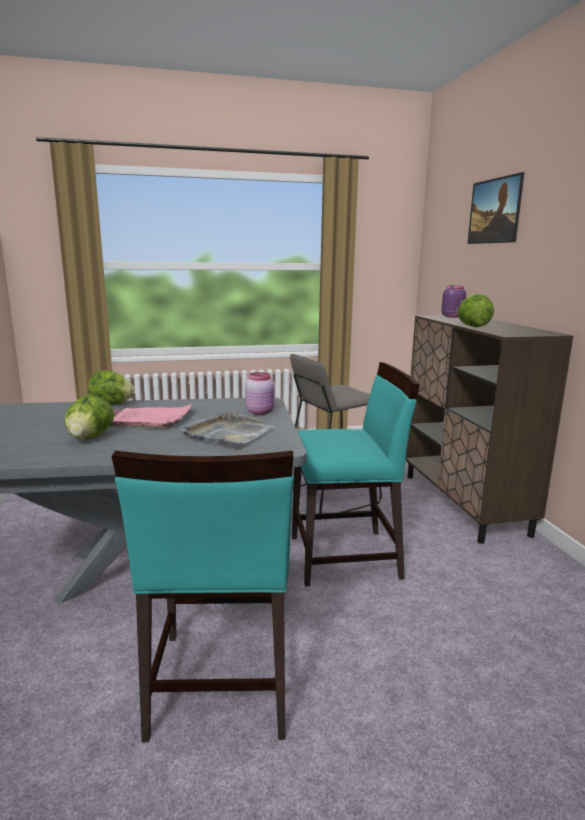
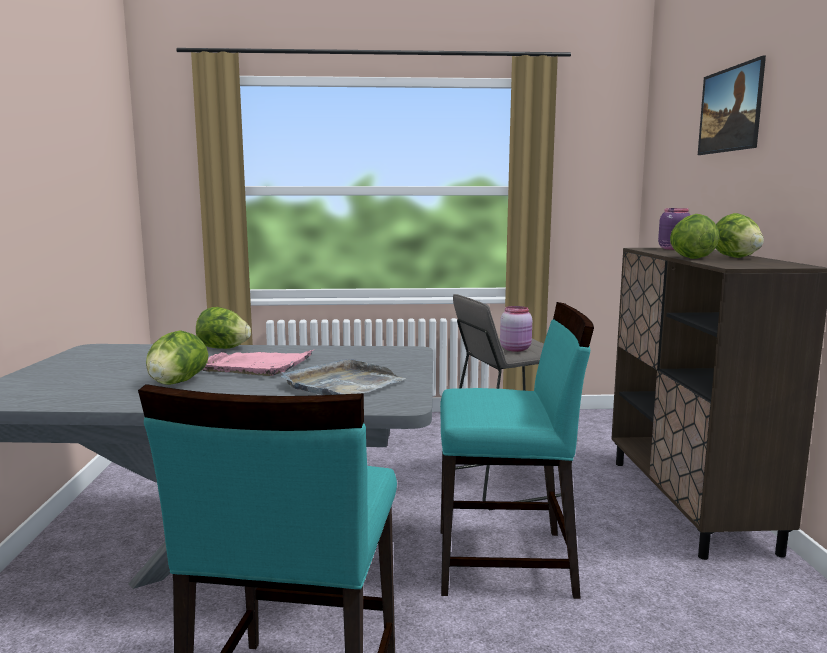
camera: 10 degrees right, 5 degrees down
(260, 412) = (397, 362): pink jar -> pink jar (516, 349)
(502, 325) = (735, 257): none -> lettuce

